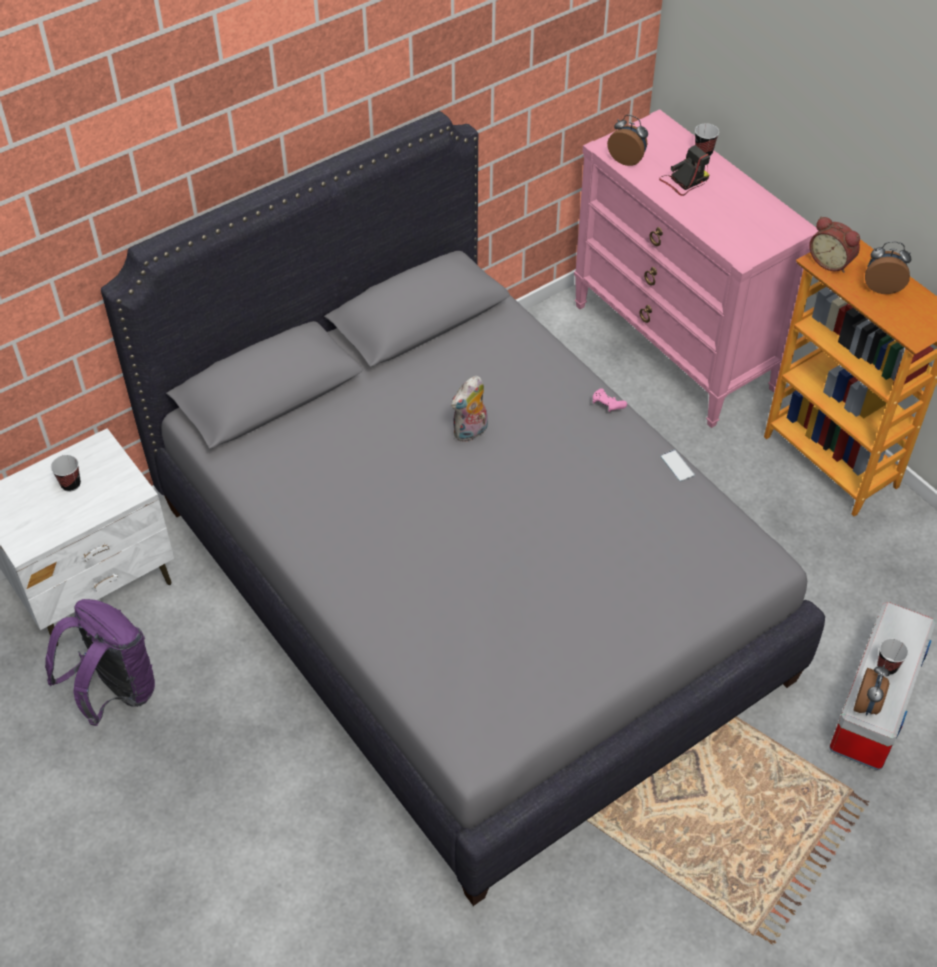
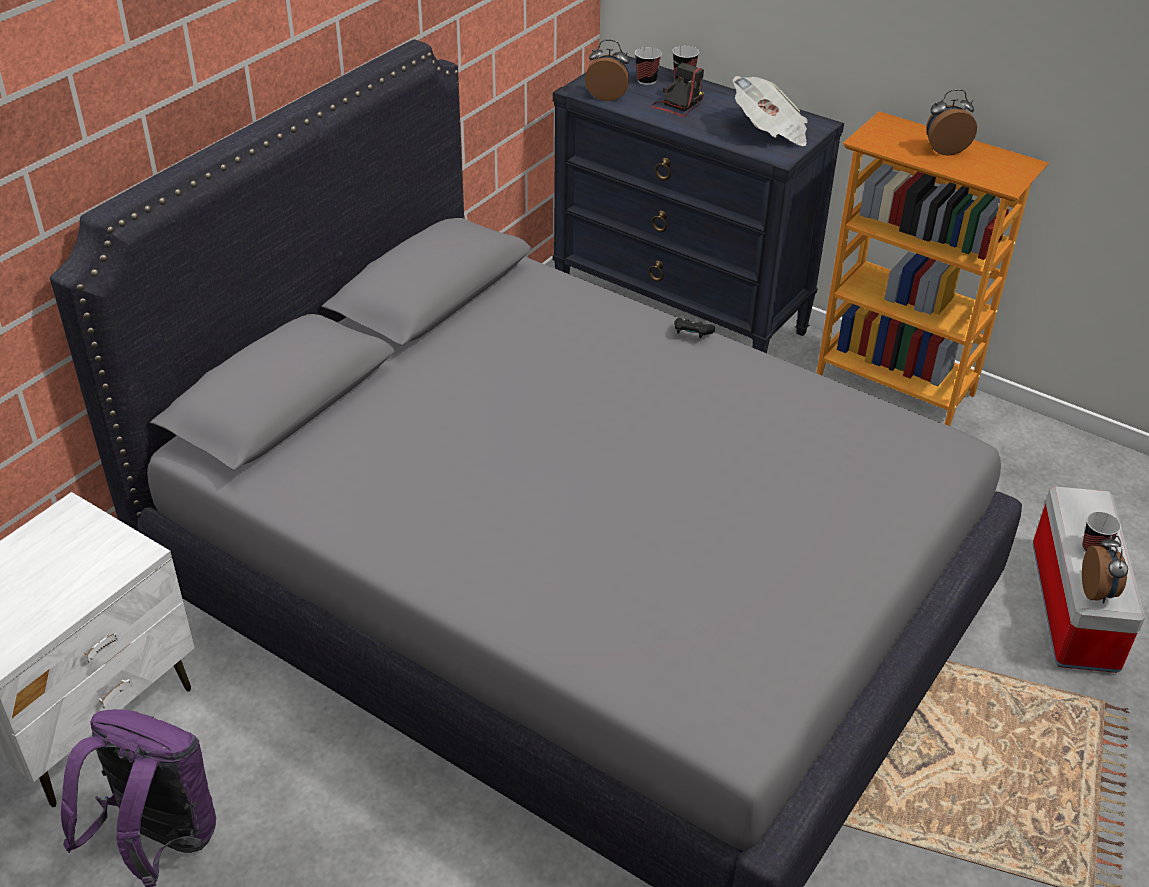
camera: 20 degrees left, 10 degrees down
(71, 484) = (43, 566): cup -> cup (646, 81)
(471, 432) = (550, 392): plush toy -> none
(607, 405) = (692, 334): pink game controller -> black game controller
(675, 346) = (681, 315): pink dresser -> black dresser
(677, 465) = (802, 375): phone -> none
(749, 227) = (770, 131): none -> newspaper
(831, 262) = (880, 138): alarm clock -> none

